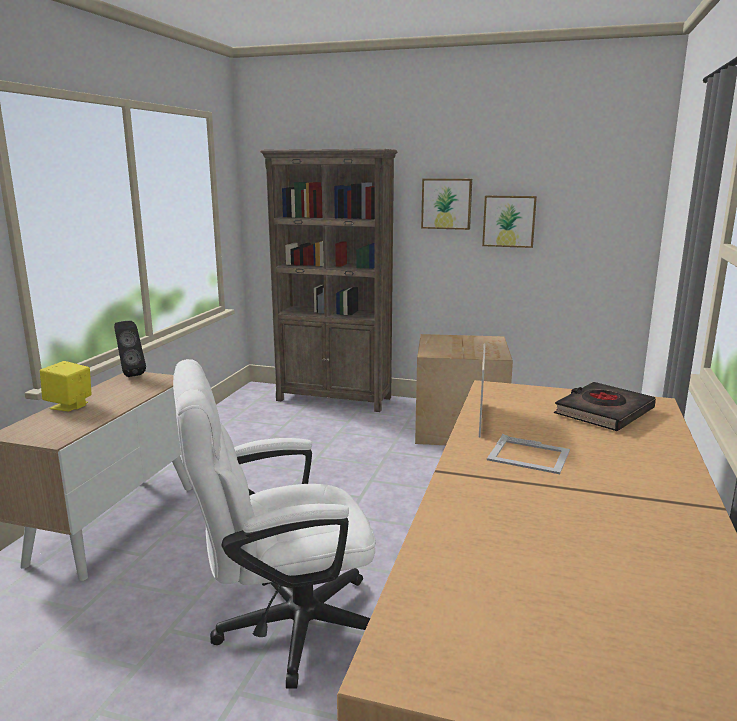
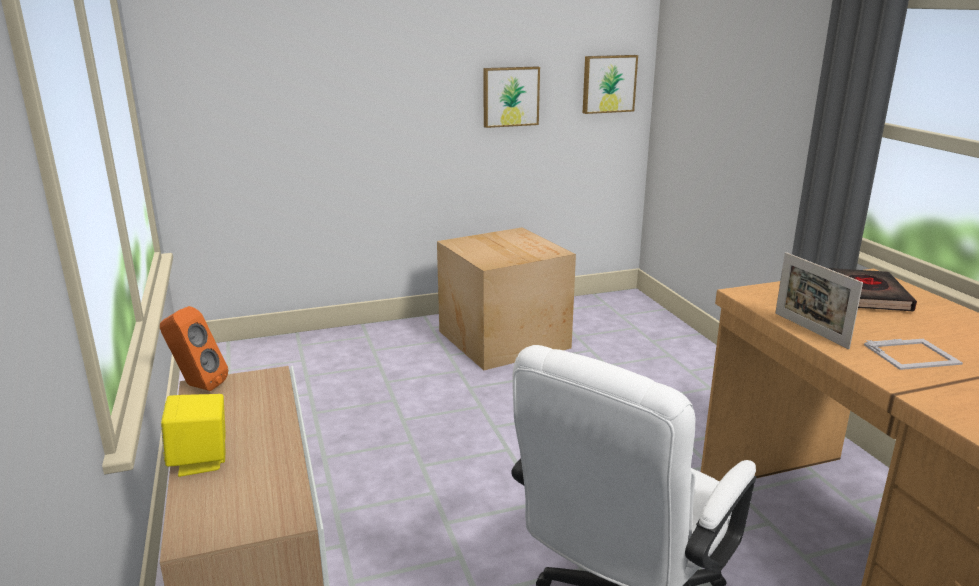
camera: 35 degrees left, 5 degrees up
(130, 374) = (197, 386): black speaker -> orange speaker
(334, 399) = (327, 342): brown bookcase -> none
(446, 203) = (439, 80): picture -> picture (608, 84)

